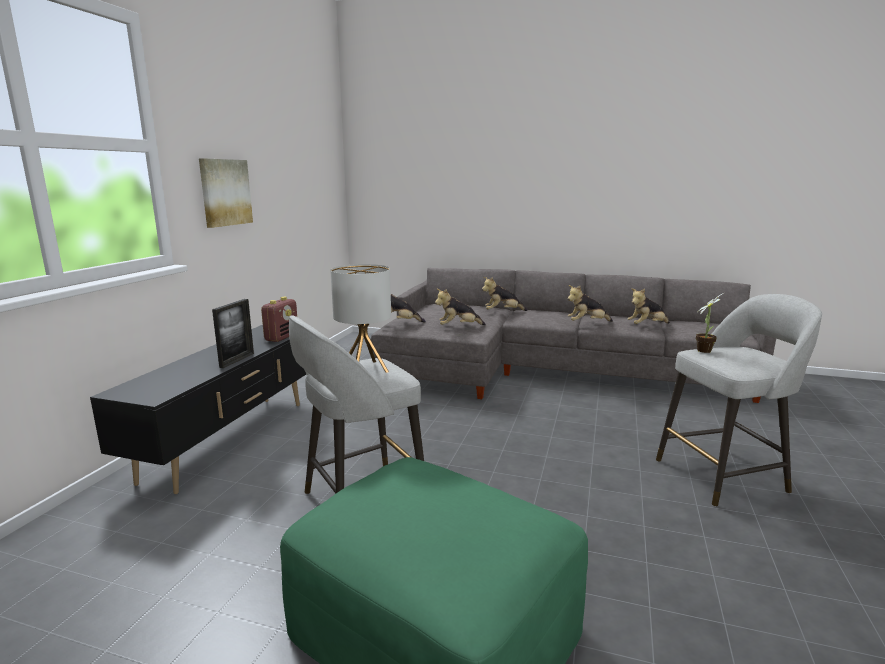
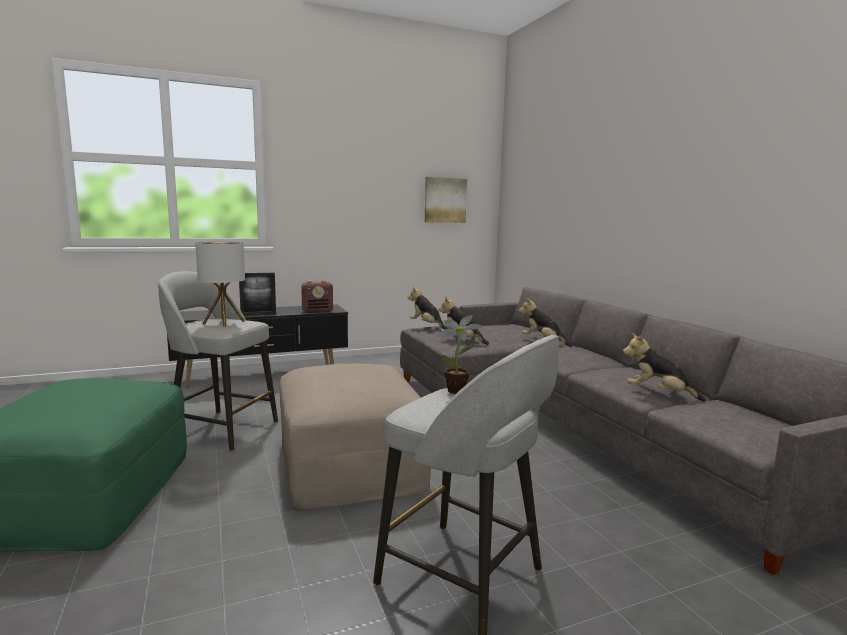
camera: 50 degrees right, 5 degrees down
(225, 192) = (327, 200): picture -> picture (445, 200)
(522, 460) = (350, 461): none -> beige ottoman
(587, 323) = (586, 369): plush toy -> none

